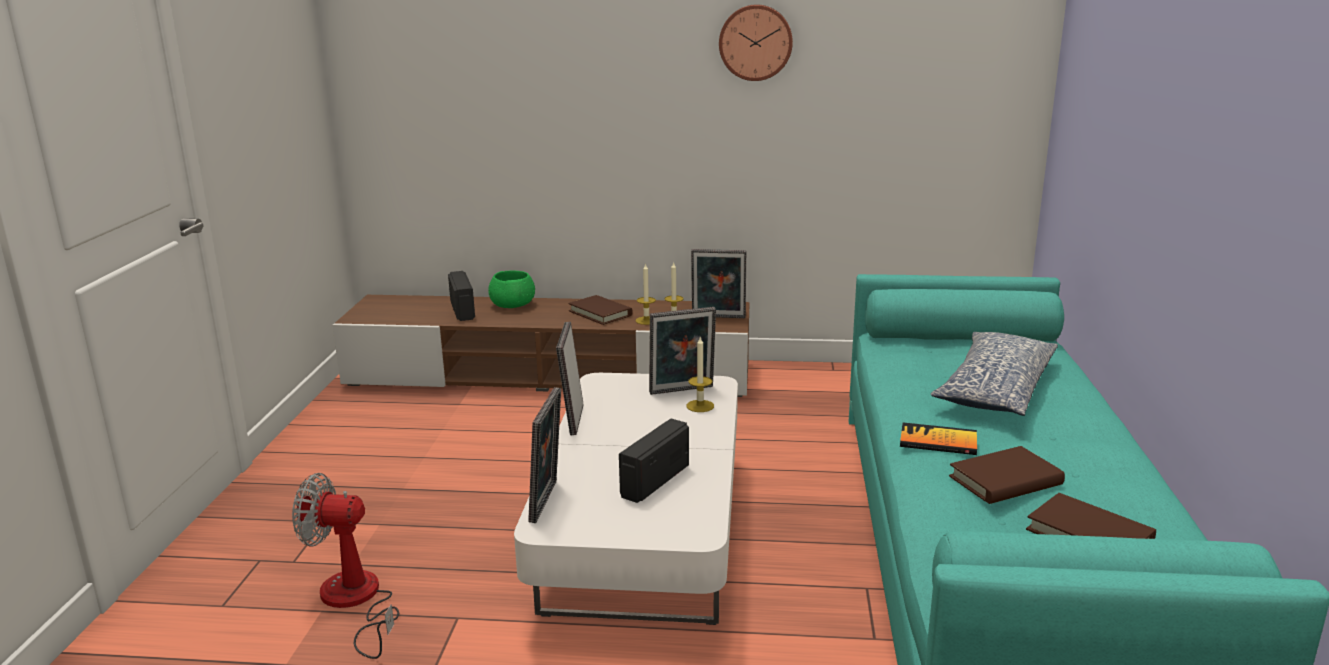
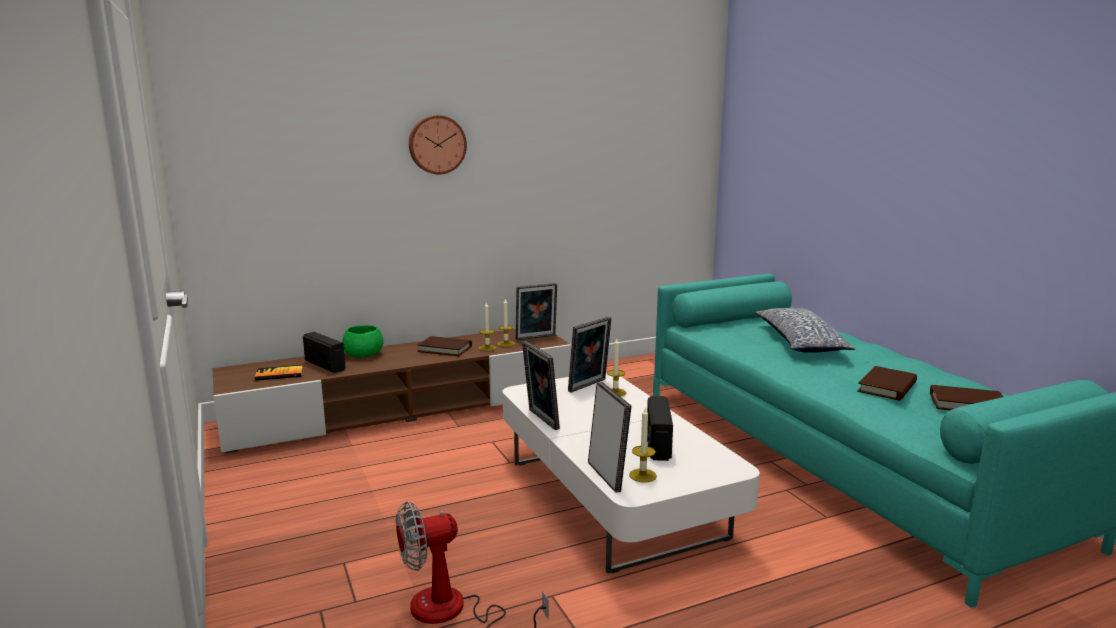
camera: 30 degrees left, 5 degrees down
(584, 512) = (642, 475): none -> candle
(755, 42) = (539, 128): wall clock -> wall clock (437, 144)
(938, 441) = (821, 375): book -> book (279, 374)

